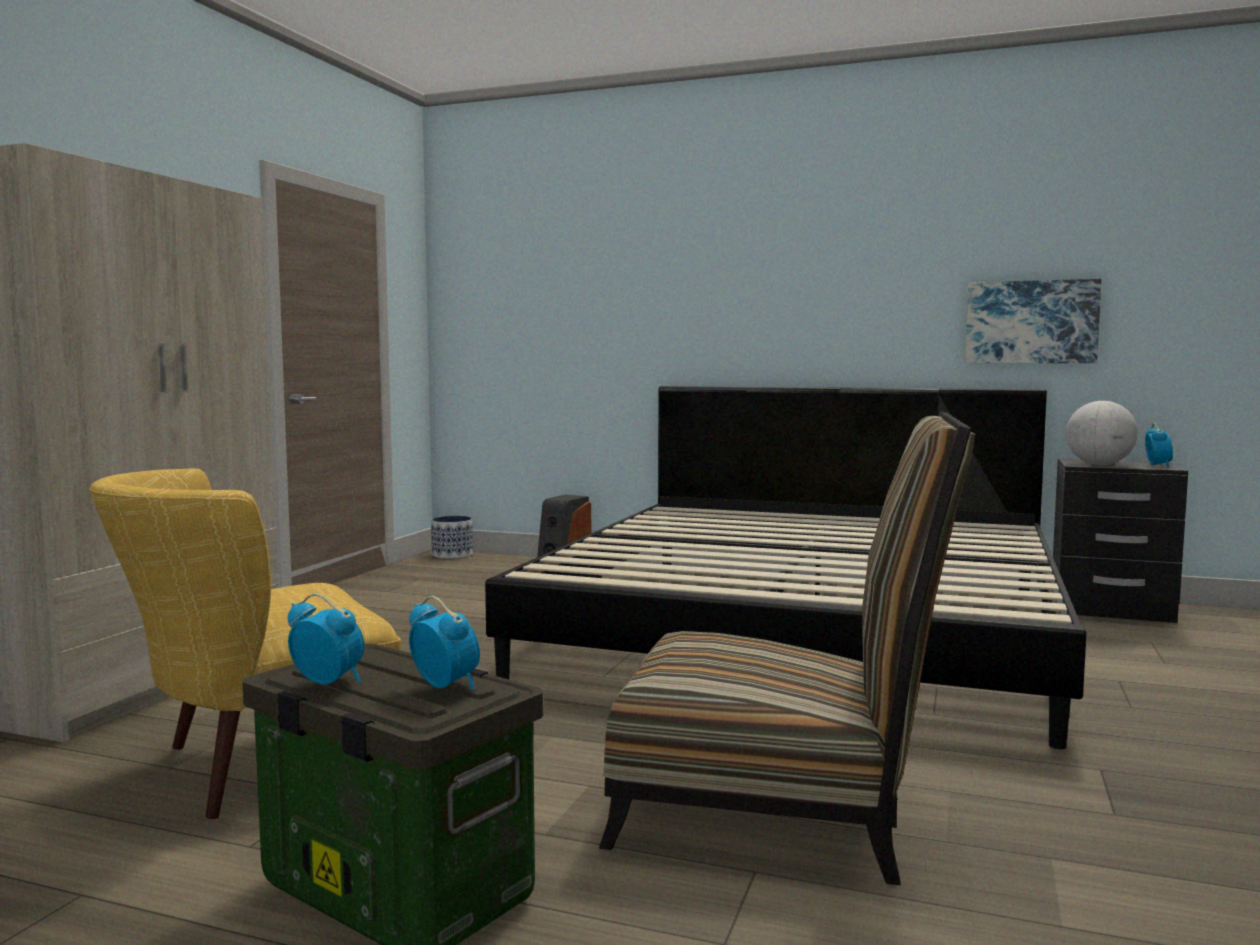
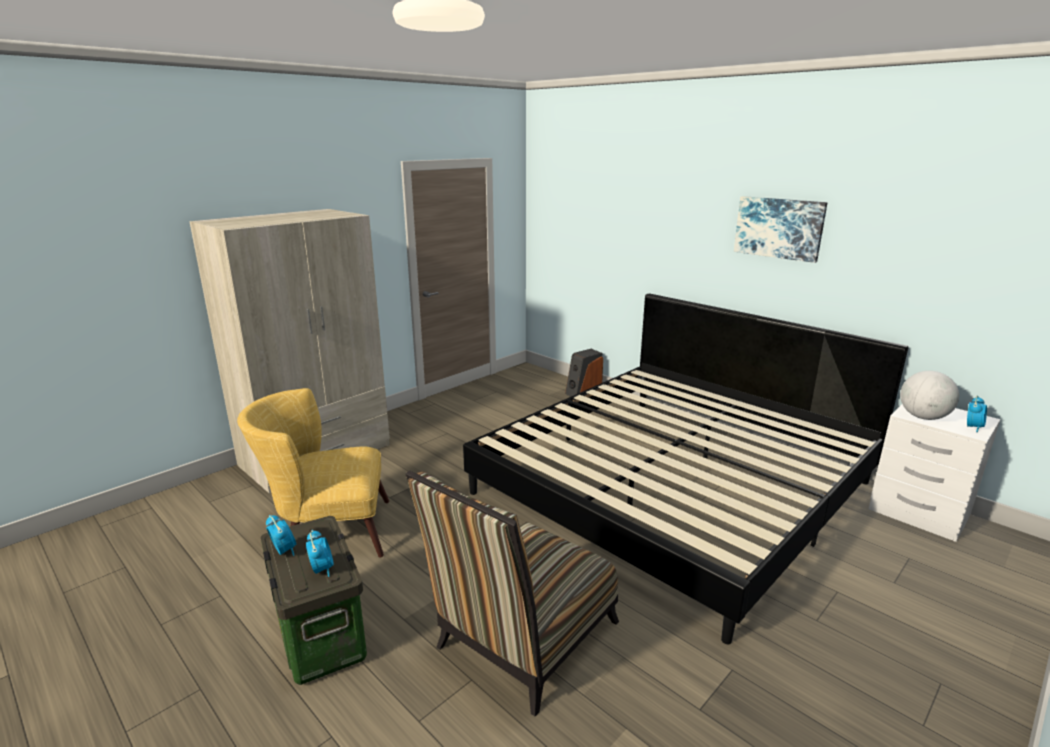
camera: 25 degrees right, 15 degrees up
(452, 554) = (531, 369): planter -> none
(782, 811) = (521, 641): chair -> chair turned 90 degrees clockwise
(1031, 322) = (907, 293): picture -> picture (779, 228)
(1110, 609) = (918, 513): black nightstand -> white nightstand

